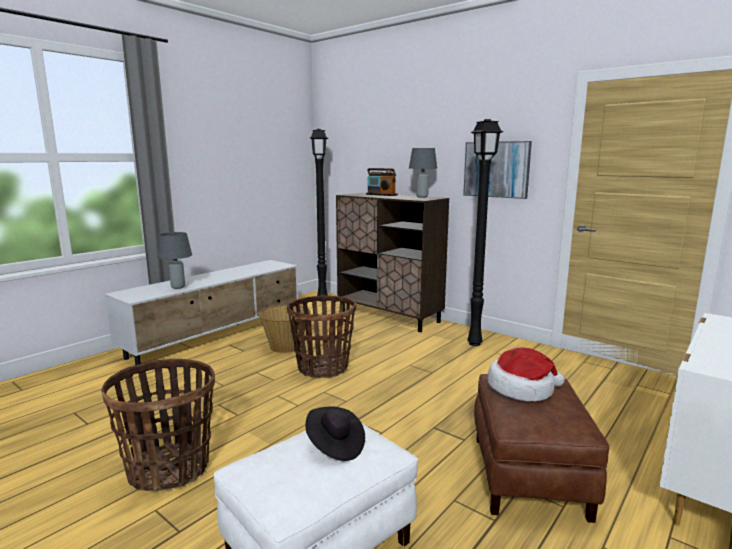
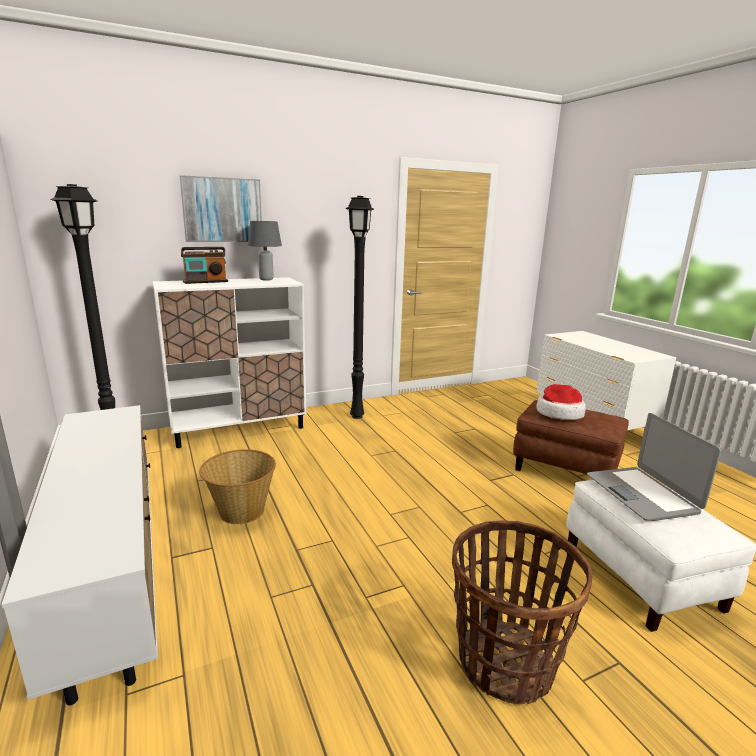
camera: 65 degrees left, 5 degrees up
(178, 287) = (109, 507): grey table lamp -> none
(322, 367) = (331, 501): basket -> none
(335, 446) = (642, 494): black hat -> laptop
(389, 316) = (239, 428): brown cabinet -> white cabinet
(496, 169) = (335, 244): picture -> picture (222, 210)

